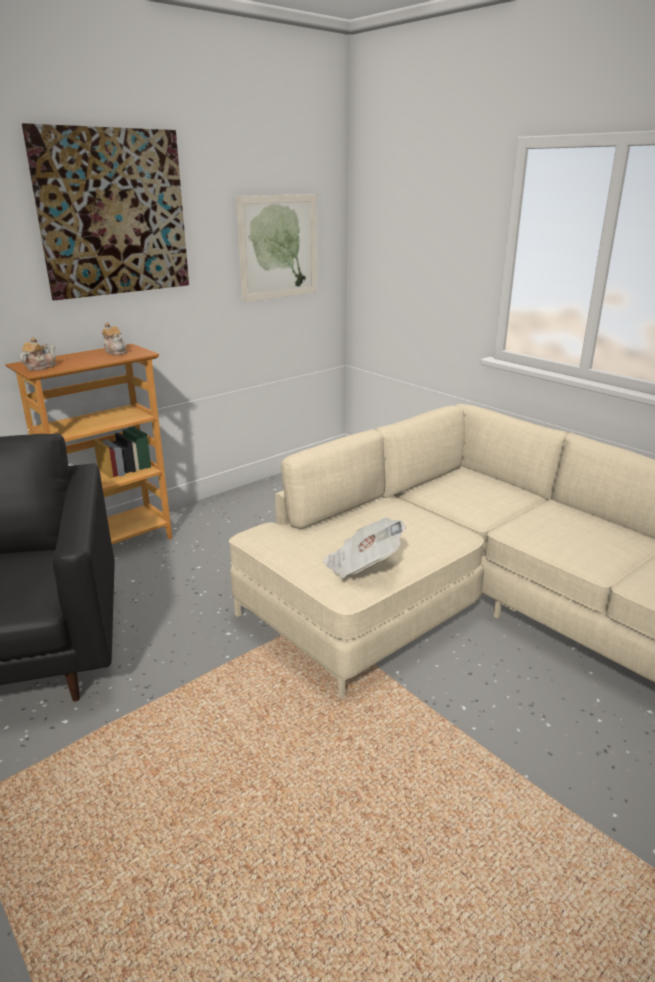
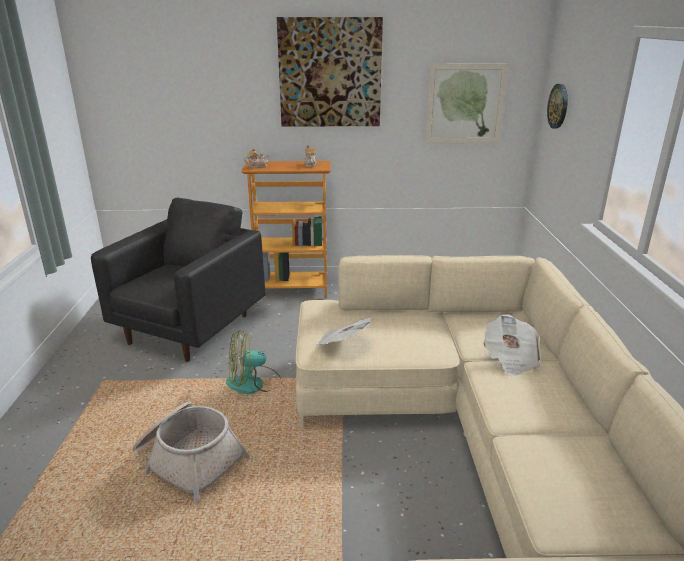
camera: 40 degrees right, 0 degrees up
(216, 680) = (254, 384): none -> fan
(260, 823) = (188, 460): none -> basket
(390, 239) = (558, 106): none -> wall clock
(522, 513) = (510, 359): none -> newspaper

